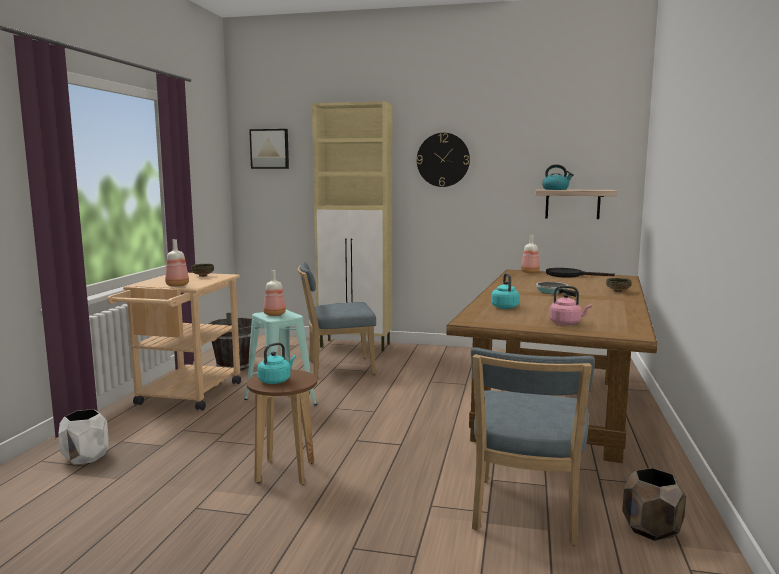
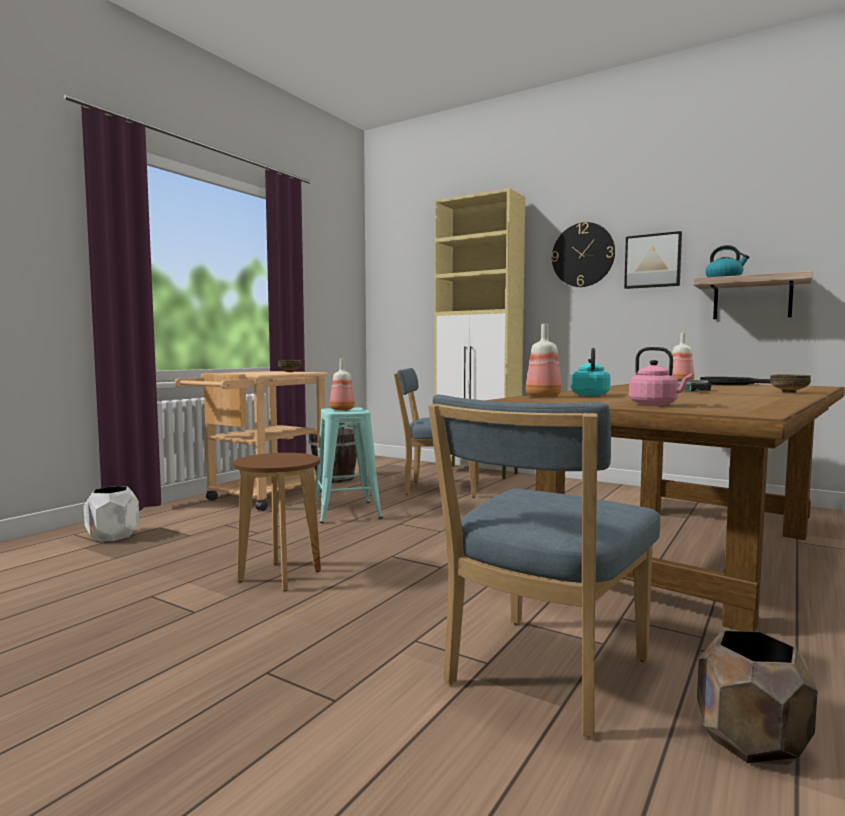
camera: 20 degrees right, 5 degrees down
(176, 285) = (246, 373): bottle -> bottle (542, 396)
(270, 149) = (402, 258): picture -> picture (653, 261)
(276, 381) = (269, 459): turquoise kettle -> none

